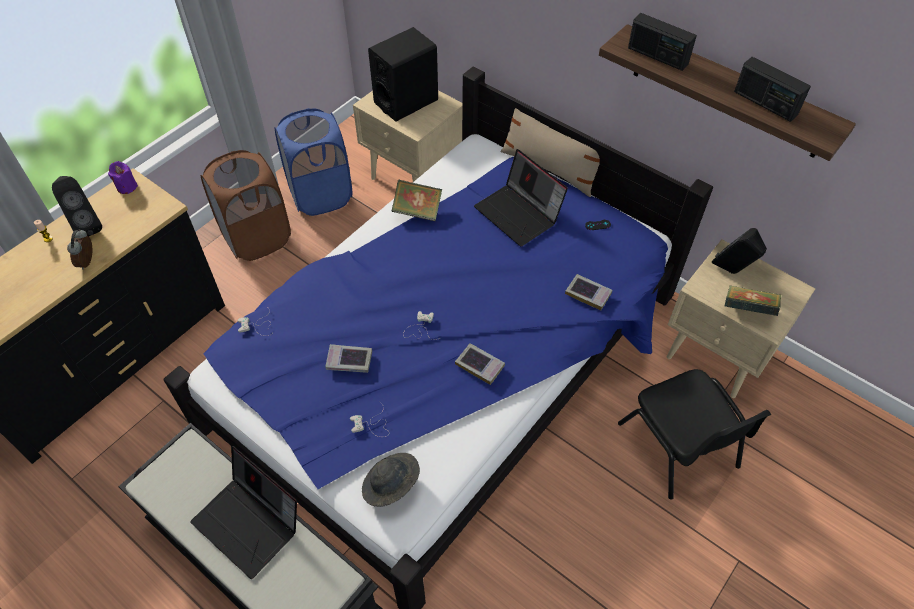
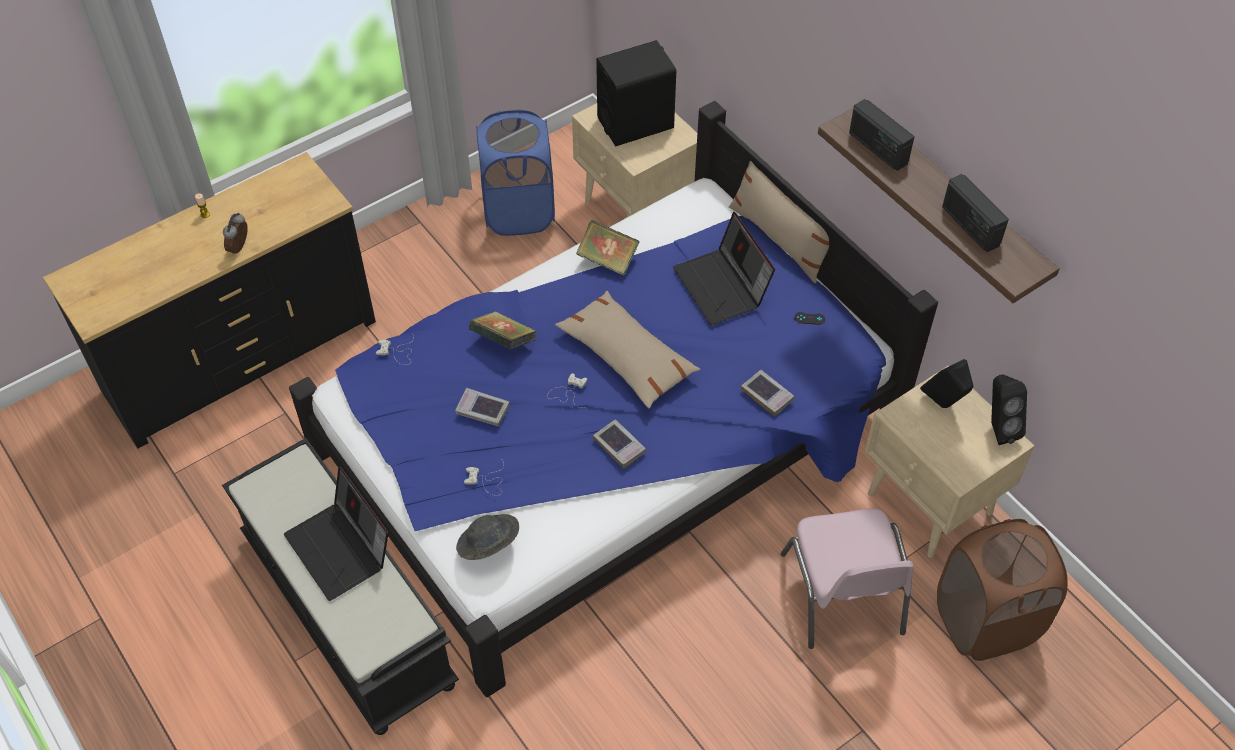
camera: 15 degrees right, 0 degrees up
(87, 225) = (246, 208): black speaker -> black speaker (998, 428)
(127, 187) = (295, 172): purple candle -> none
(257, 238) = (431, 249): brown laundry basket -> brown laundry basket (985, 621)
(460, 287) = (627, 357): none -> beige pillow
(679, 446) = (843, 595): black chair -> pink chair
(747, 310) = (942, 452): book -> book (504, 341)

